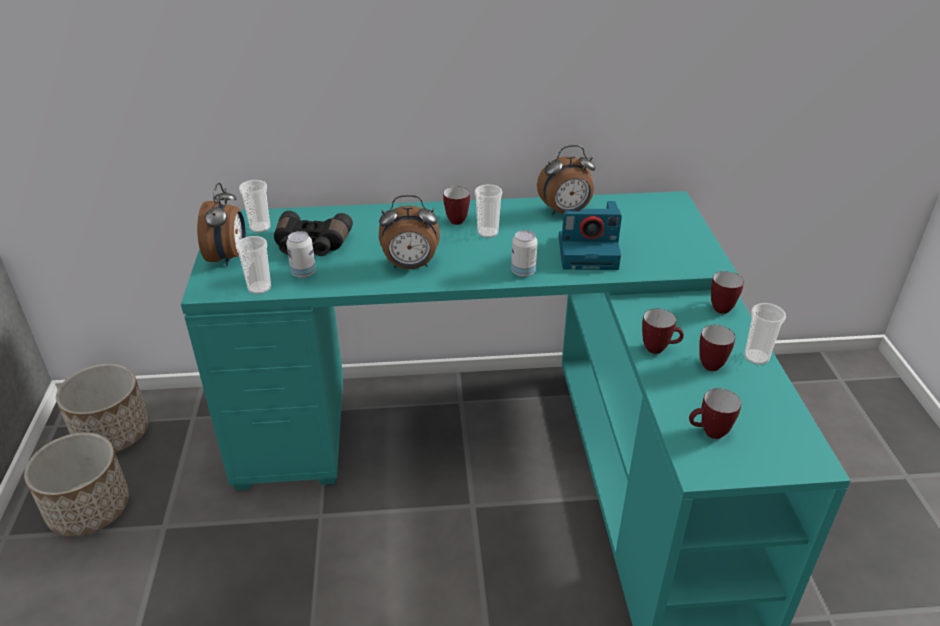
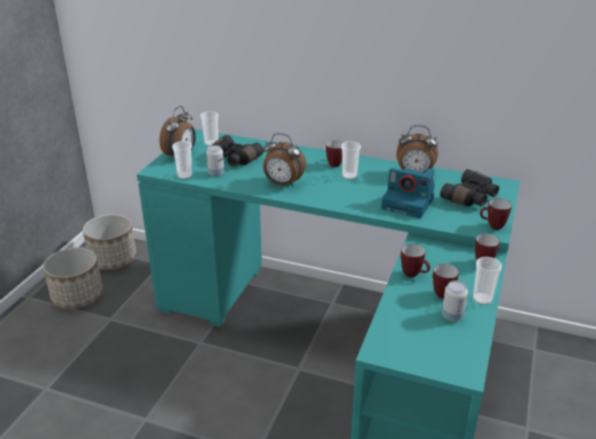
camera: 25 degrees right, 5 degrees down
(523, 272) = (352, 204): can -> can (452, 316)
(653, 227) = (471, 198): none -> black binoculars
(709, 433) = (403, 333): mug -> mug (492, 226)

